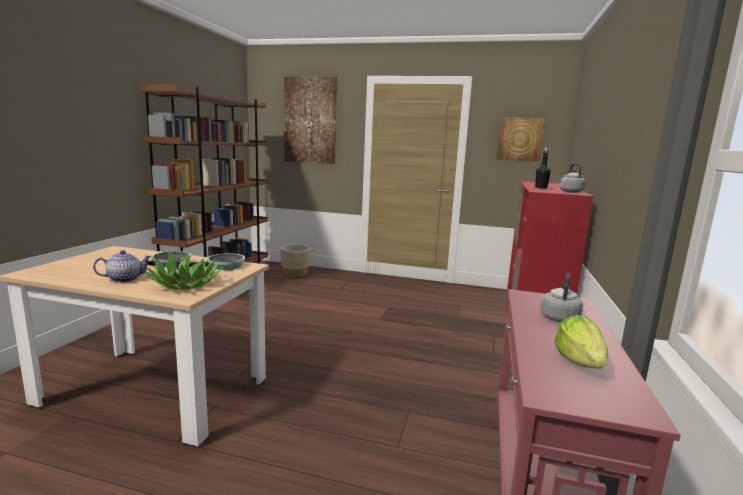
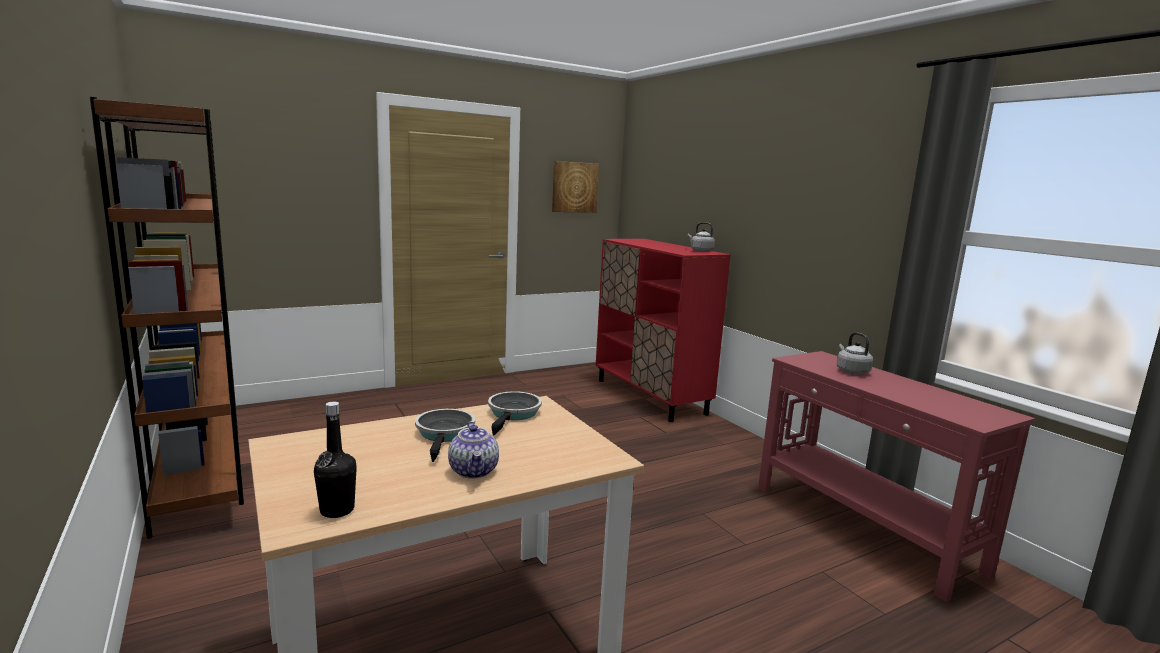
camera: 45 degrees left, 0 degrees up
(125, 279) = (474, 471): teapot -> teapot turned 150 degrees clockwise
(185, 284) = (559, 448): potted plant -> none
(295, 274) = (298, 416): beige planter -> none
(310, 120) = (279, 157): picture -> none
(541, 188) = (664, 248): black bottle -> black bottle (337, 510)
(579, 362) = (931, 397): lettuce -> none

